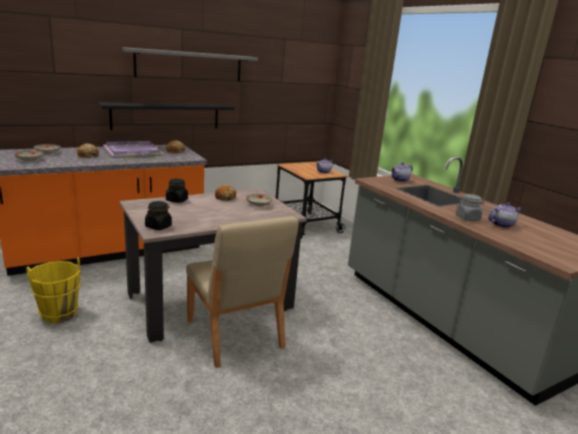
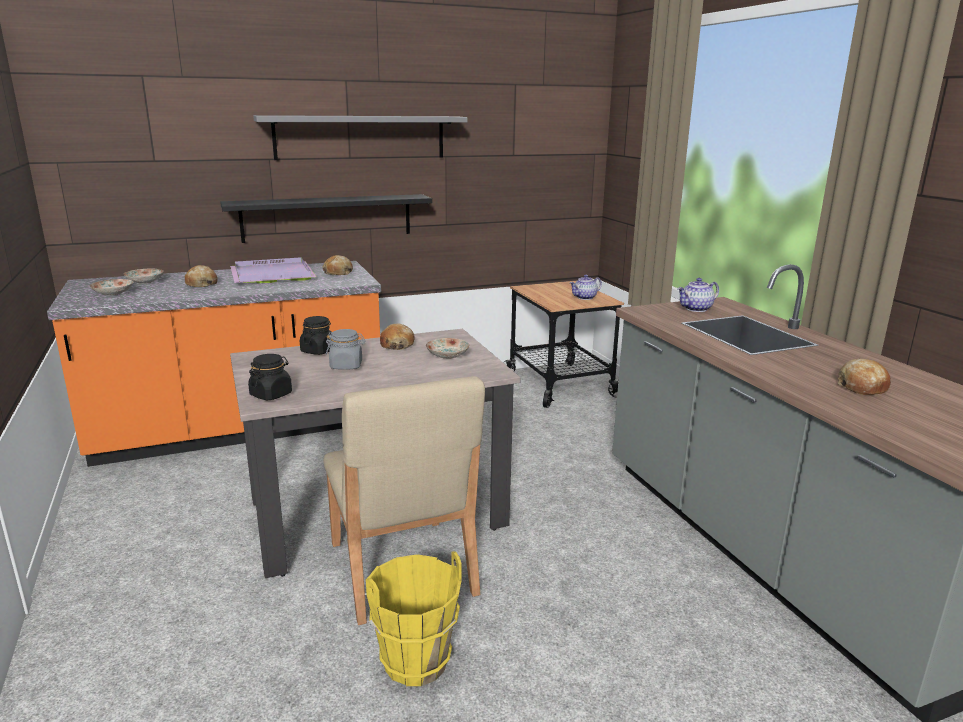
camera: 10 degrees right, 0 degrees up
(59, 314) = (143, 528): yellow bucket -> yellow bucket (415, 662)
(467, 218) = (798, 375): grey jar -> grey jar (346, 366)
(501, 225) = (862, 387): teapot -> bread

